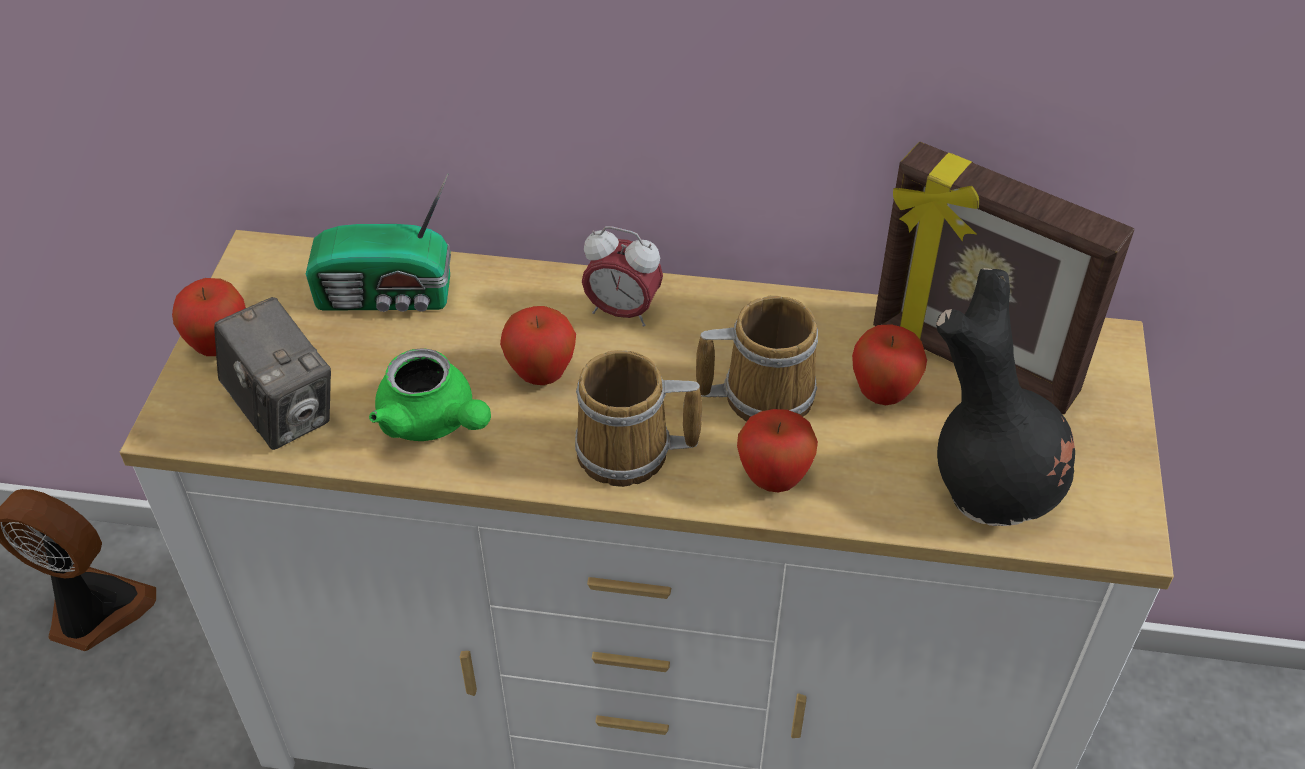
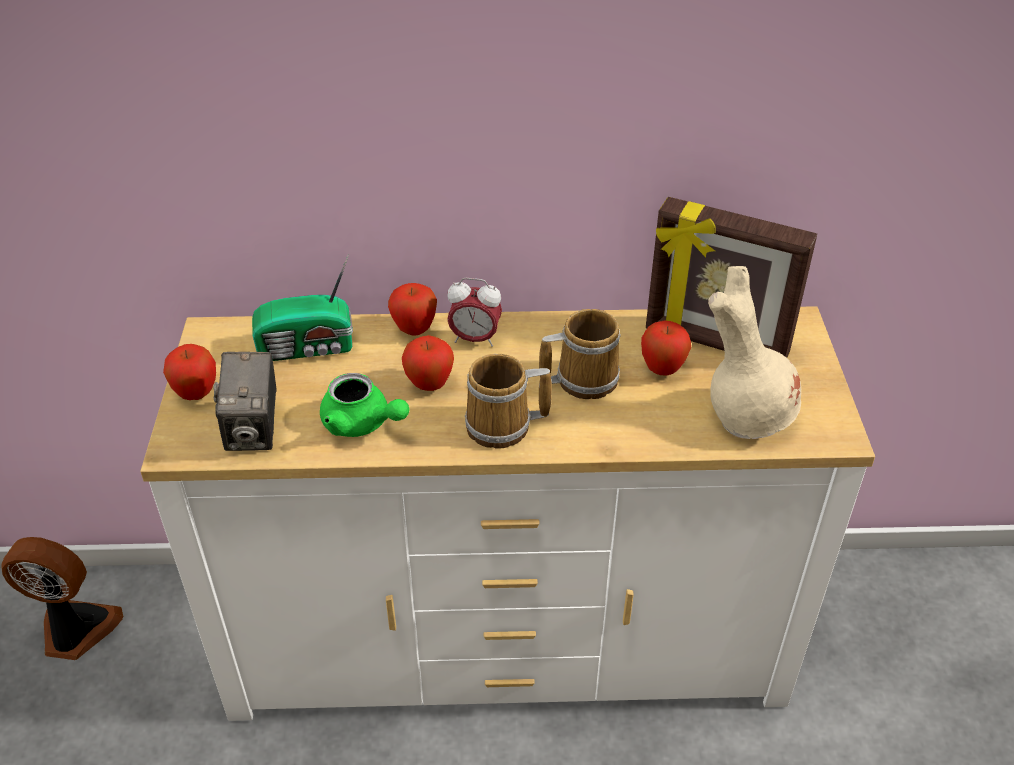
camera: 10 degrees left, 5 degrees down
(284, 411) = (254, 430): camera -> camera turned 45 degrees clockwise
(773, 479) = (604, 431): apple -> apple (414, 330)
(991, 484) = (746, 416): black vase -> beige vase

